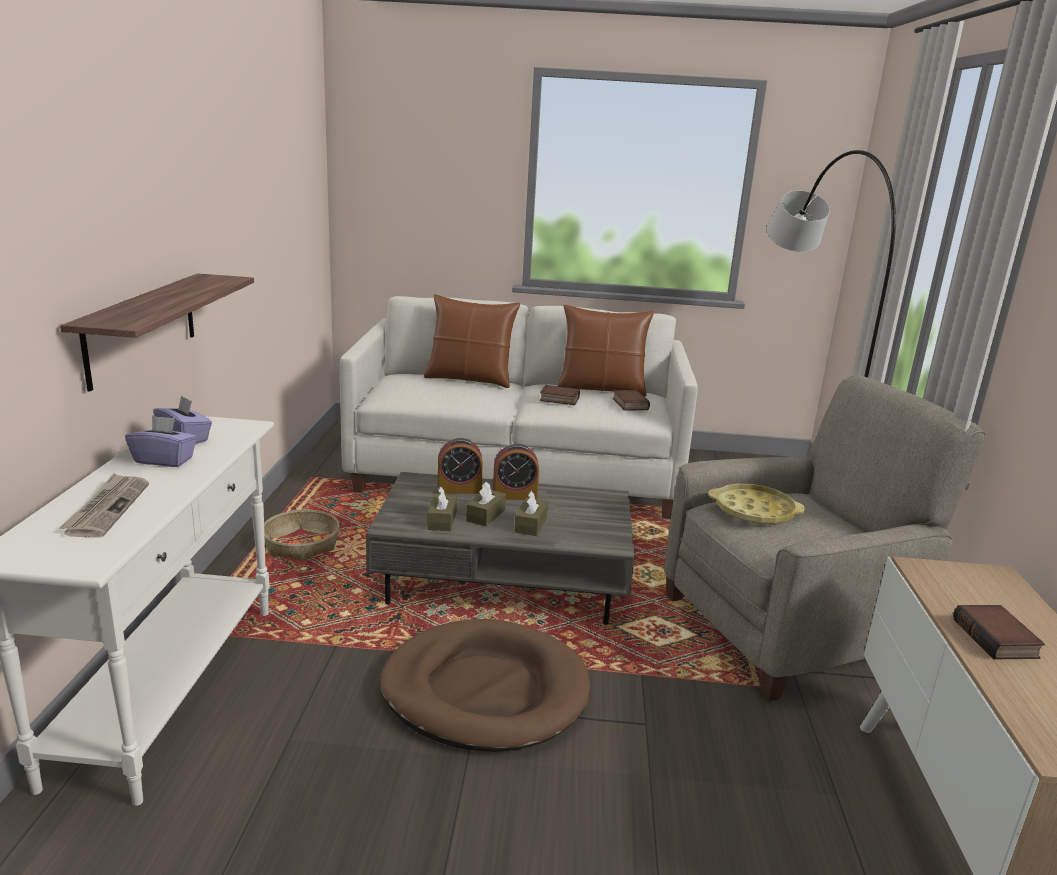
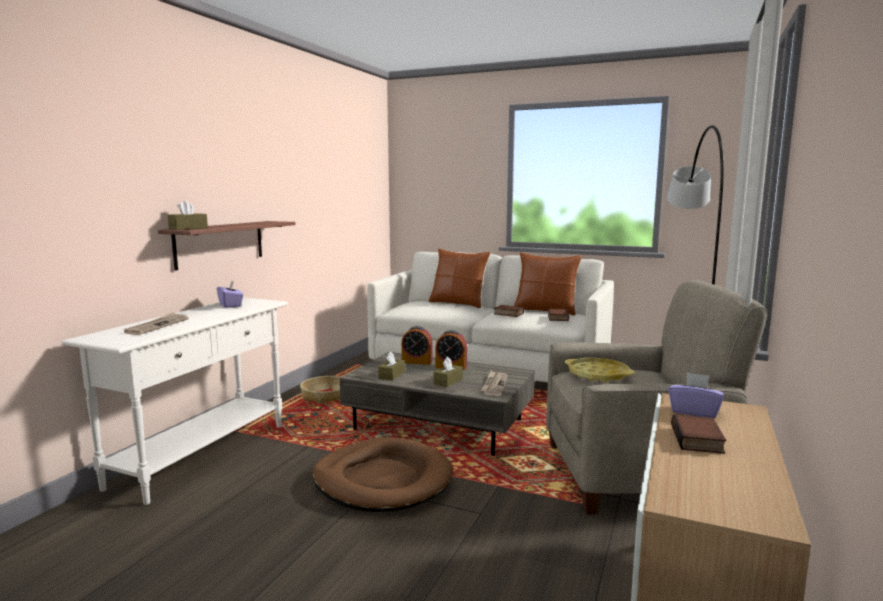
camera: 20 degrees right, 10 degrees down
(164, 460) = (209, 312): purple tissue box -> purple tissue box (694, 411)
(486, 515) = (422, 375): brown tissue box -> brown tissue box (188, 228)
(597, 525) = (494, 385): none -> newspaper

